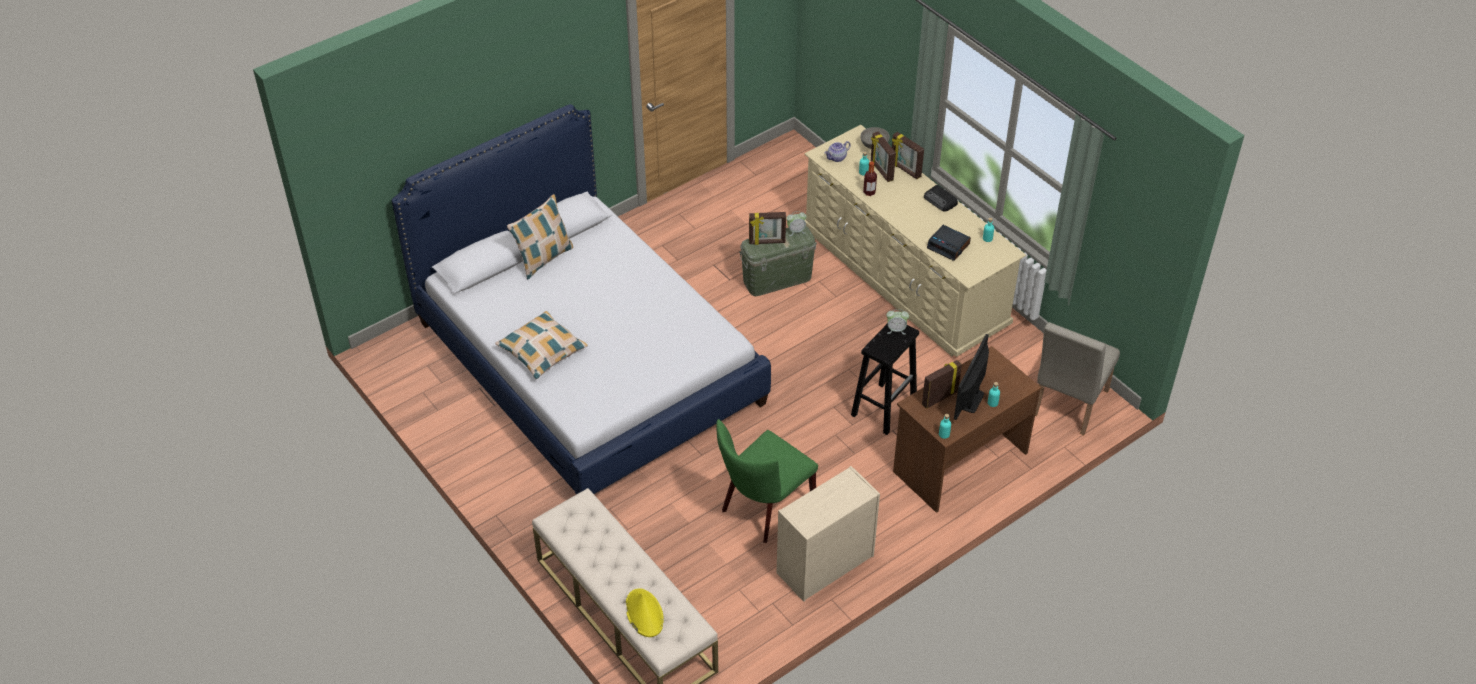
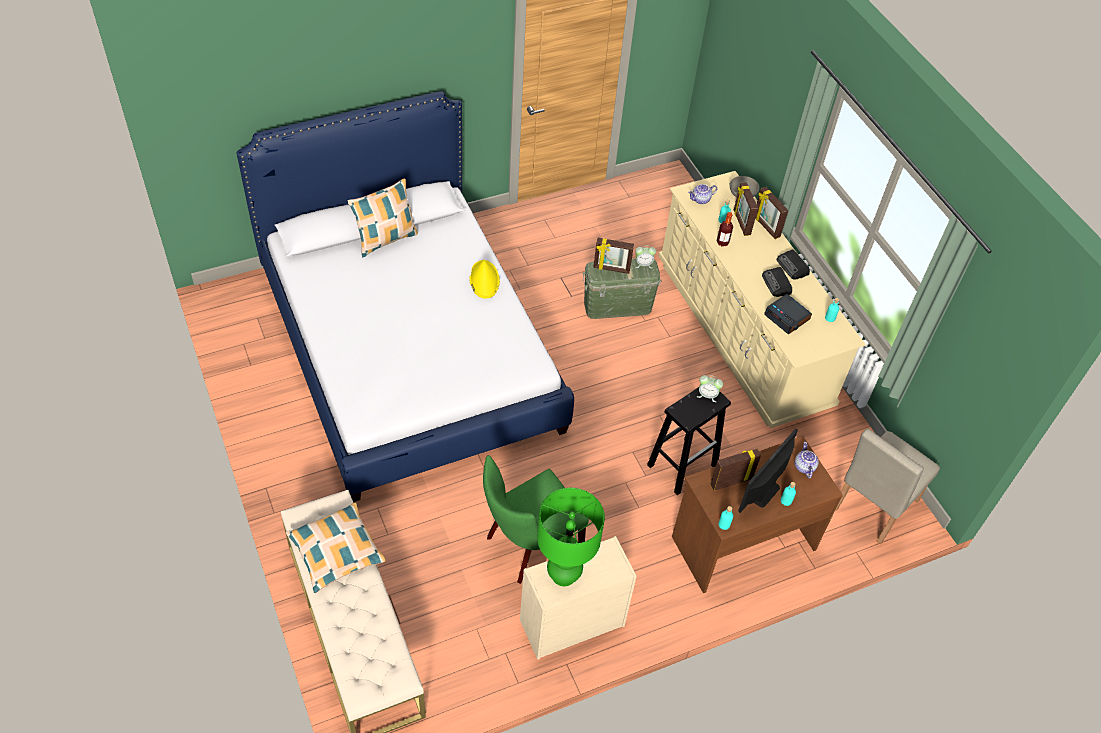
camera: 10 degrees right, 5 degrees up
(542, 350) = (350, 334): pillow -> pillow (336, 551)
(644, 613) = (354, 646): yellow hat -> yellow hat (484, 280)
(815, 507) = (563, 574): none -> green table lamp
(930, 219) = (777, 284): none -> radio
(1000, 371) = (803, 466): none -> teapot

